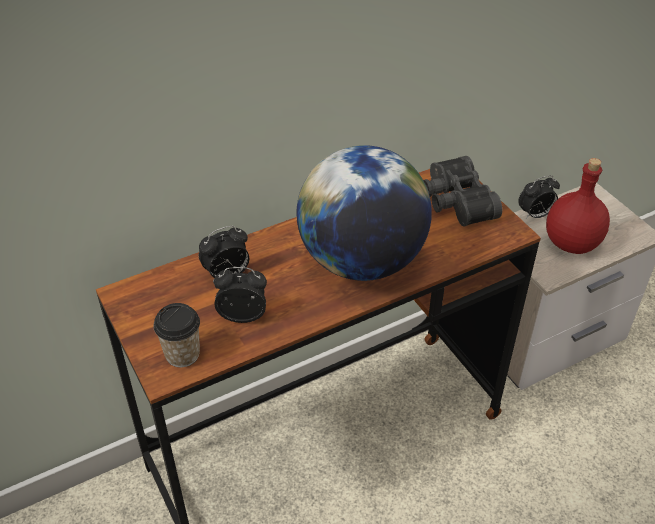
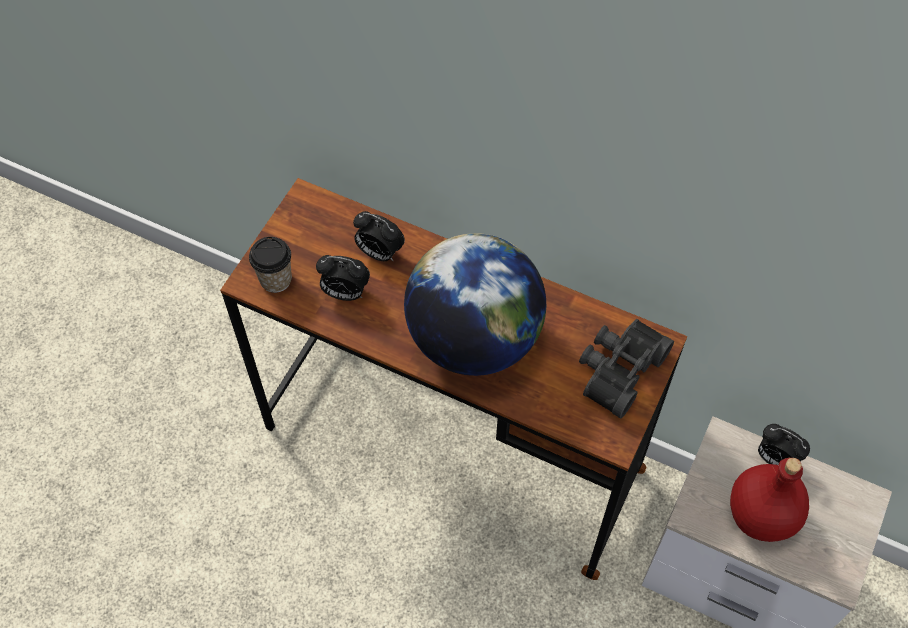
camera: 55 degrees right, 15 degrees up
(243, 315) = (345, 293): alarm clock -> alarm clock turned 135 degrees clockwise

